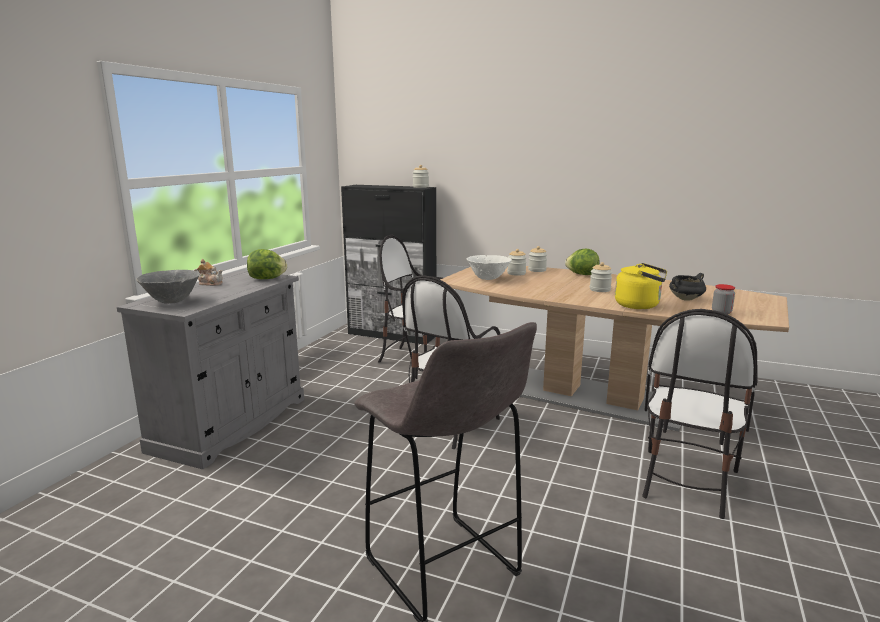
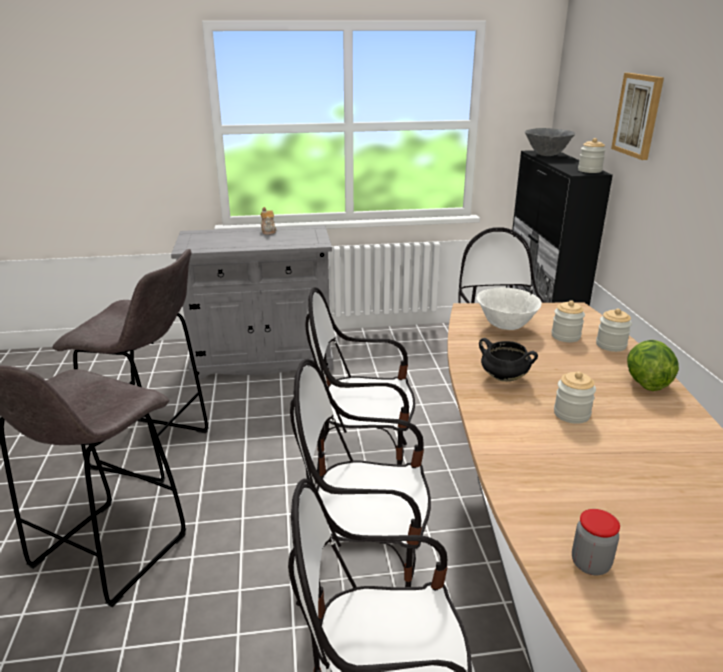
camera: 60 degrees right, 10 degrees up
(172, 302) = (205, 239): grey bowl -> grey bowl (547, 155)
(267, 279) = (306, 241): lettuce -> none
(306, 514) = (153, 450): none -> grey stool
(449, 146) = (638, 115): none -> picture
(560, 453) = (364, 574): none -> chair
(640, 305) = (523, 465): yellow kettle -> none
(685, 299) = (632, 509): black cooking pot -> black cooking pot (503, 378)

